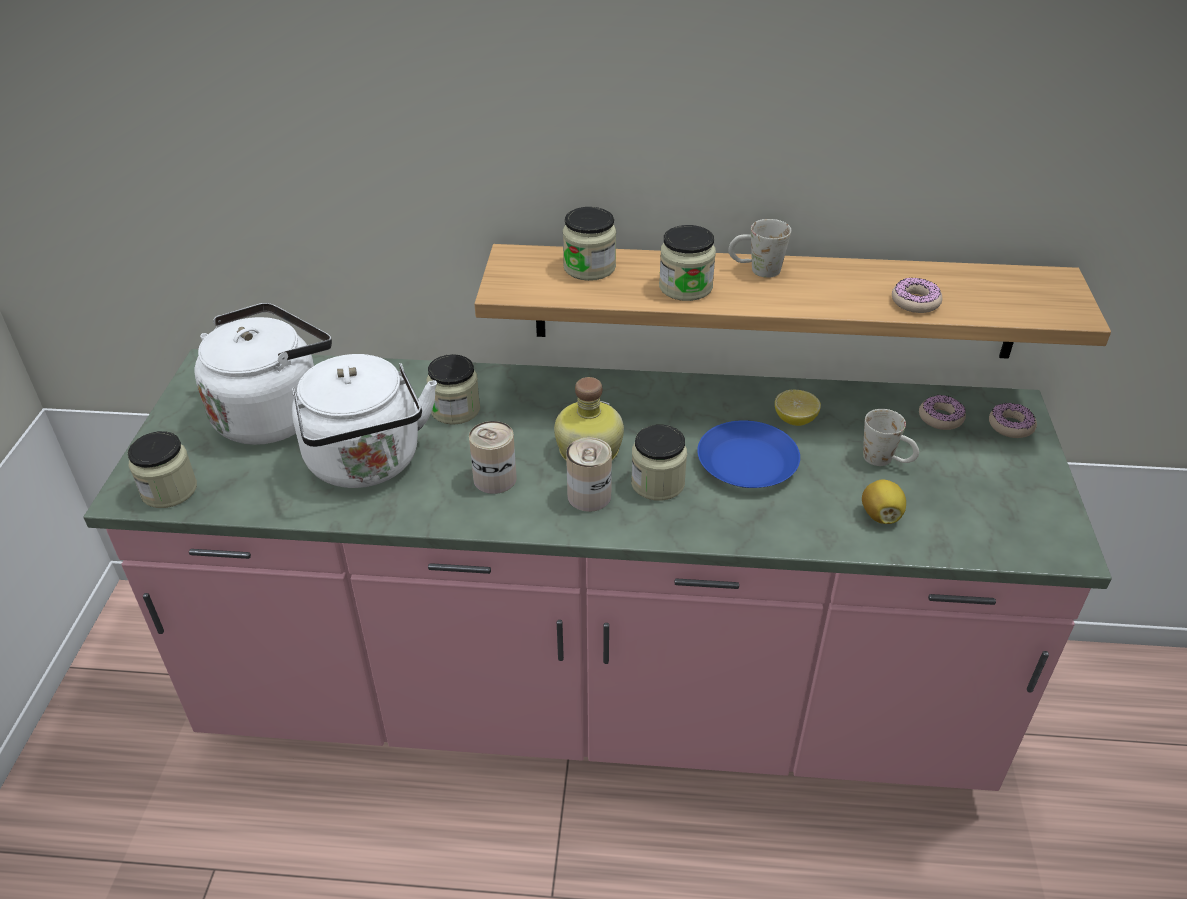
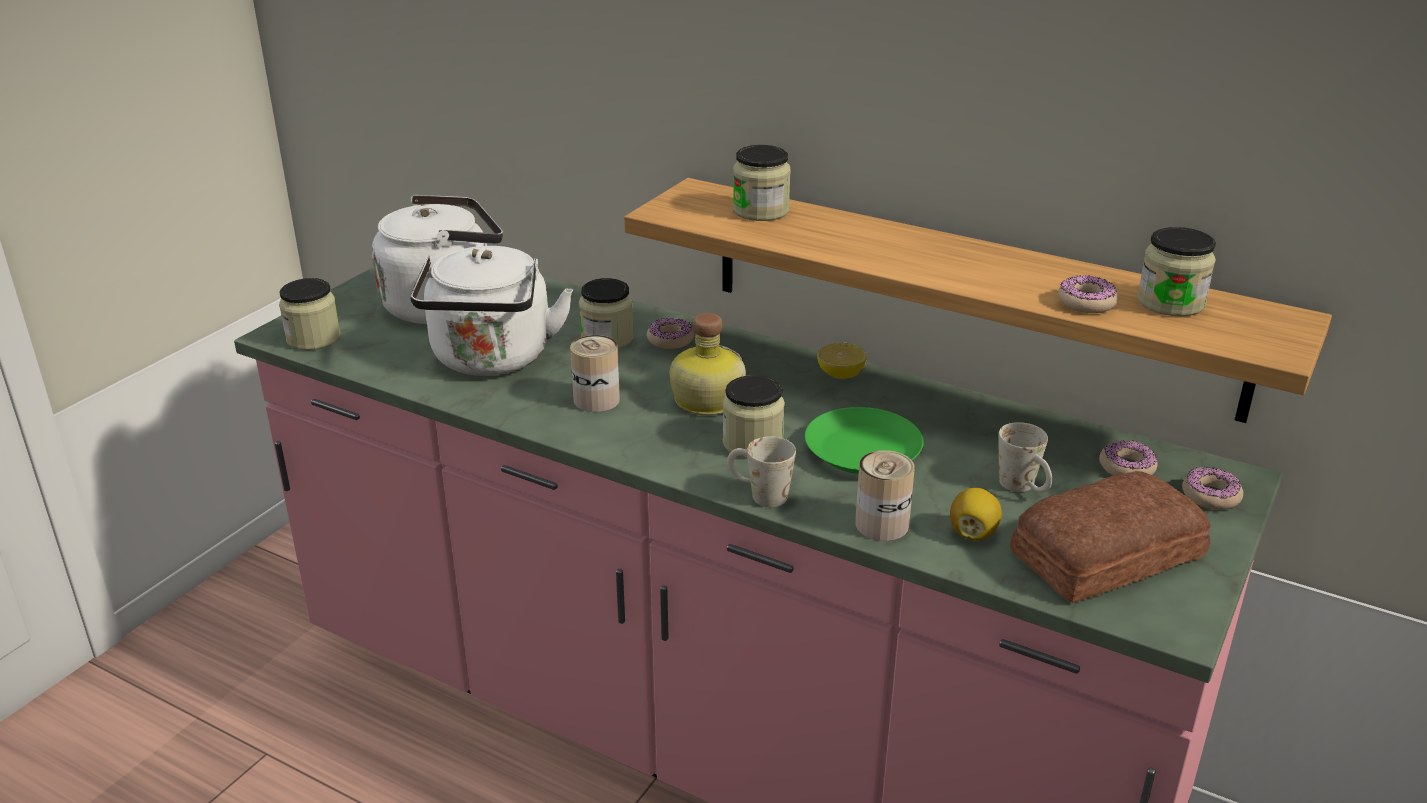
camera: 25 degrees right, 10 degrees down
(511, 395) = (670, 340): none -> donut
(589, 496) = (674, 436): can -> can (882, 524)
(685, 287) = (842, 243): jar -> jar (1170, 302)
(747, 464) = (862, 452): blue plate -> green plate
(756, 270) = (932, 244): white mug -> white mug (758, 494)
(795, 420) = (949, 428): lemon -> lemon (840, 375)
(978, 502) = (1103, 553): none -> bread

